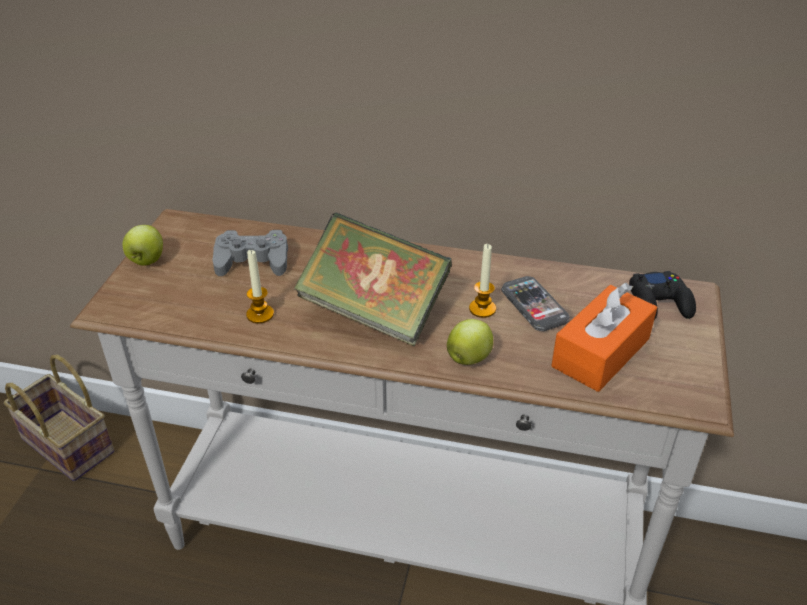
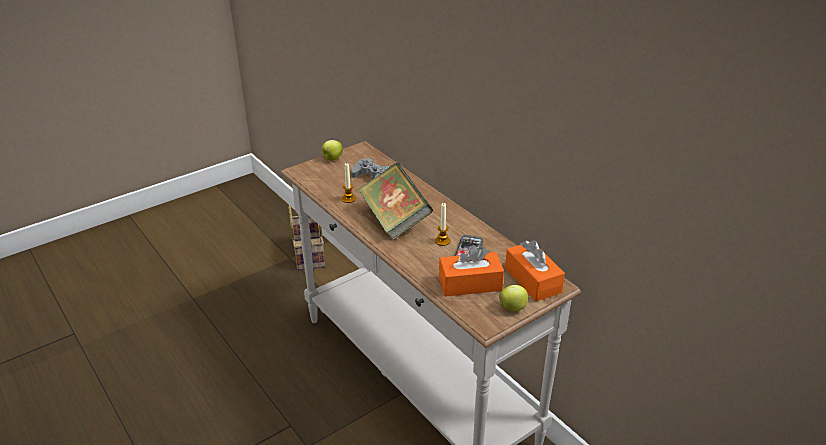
camera: 40 degrees right, 5 degrees down
(469, 358) = (409, 256): apple -> apple (513, 308)
(660, 303) = (532, 280): black game controller -> orange tissue box

